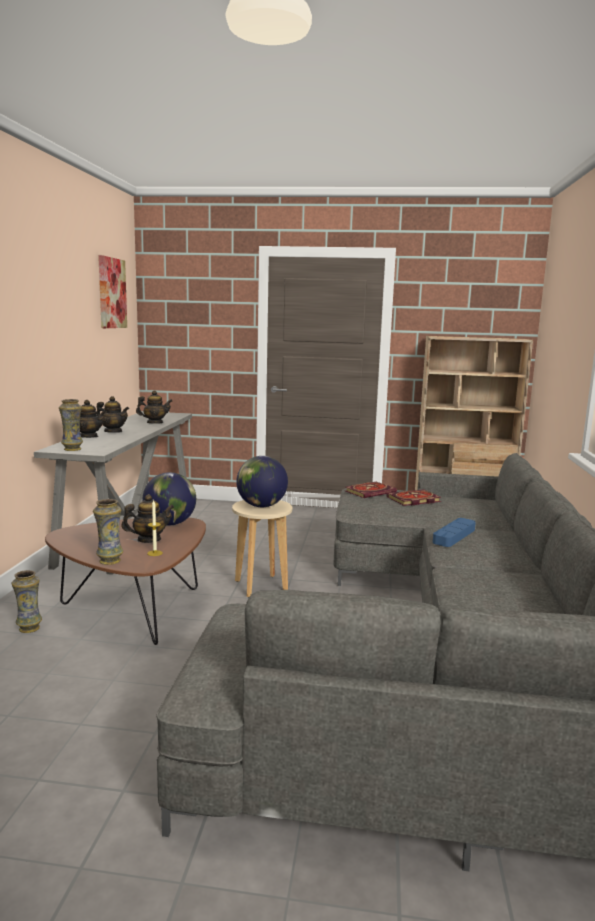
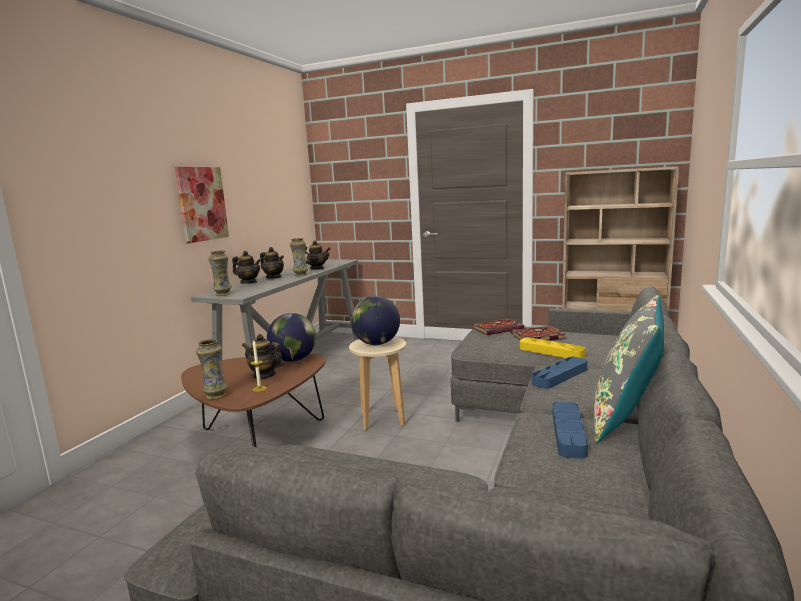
camera: 15 degrees right, 0 degrees up
(29, 628) = (166, 451): vase -> vase (300, 275)
(111, 293) = (278, 158): picture -> picture (202, 204)
(149, 540) = (264, 375): teapot -> teapot turned 150 degrees counterclockwise
(434, 514) = (551, 352): none -> yellow tray
(488, 582) = (568, 433): none -> blue tray
(528, 569) = (626, 418): none -> grey pillow

